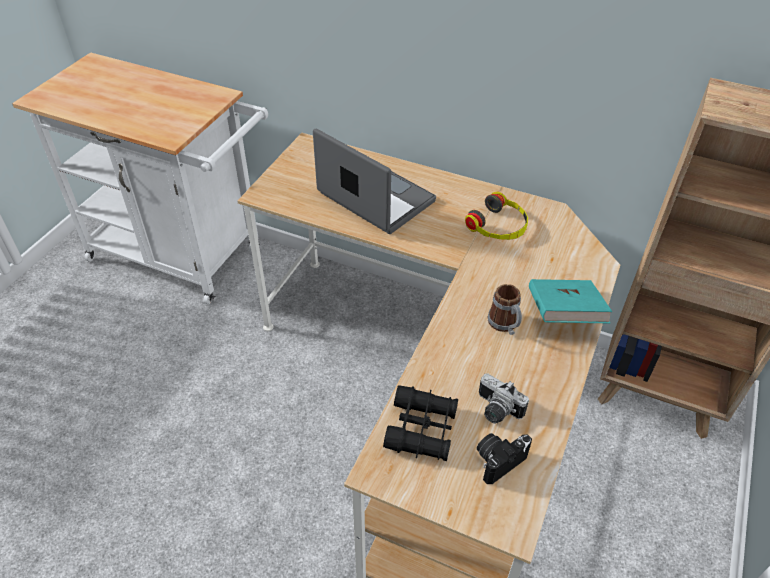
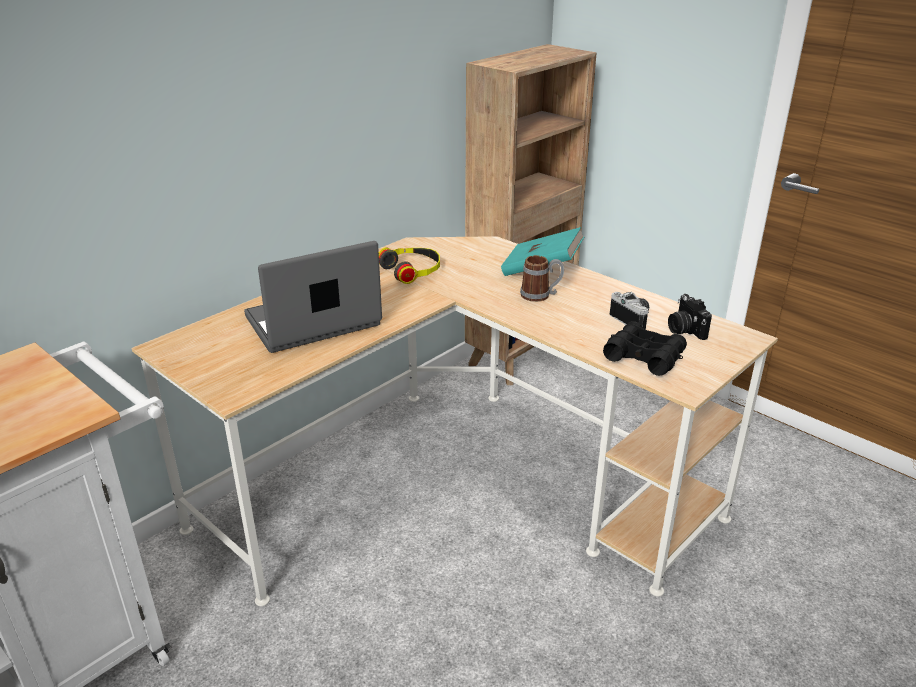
camera: 70 degrees left, 15 degrees down
(496, 410) = (633, 320): camera -> camera turned 90 degrees counterclockwise

